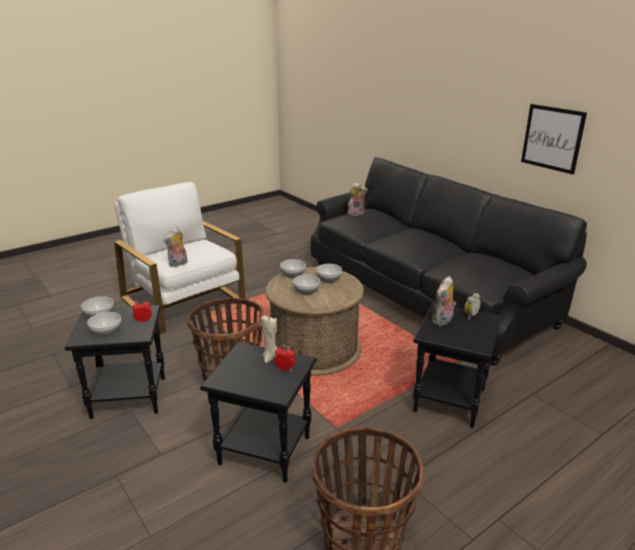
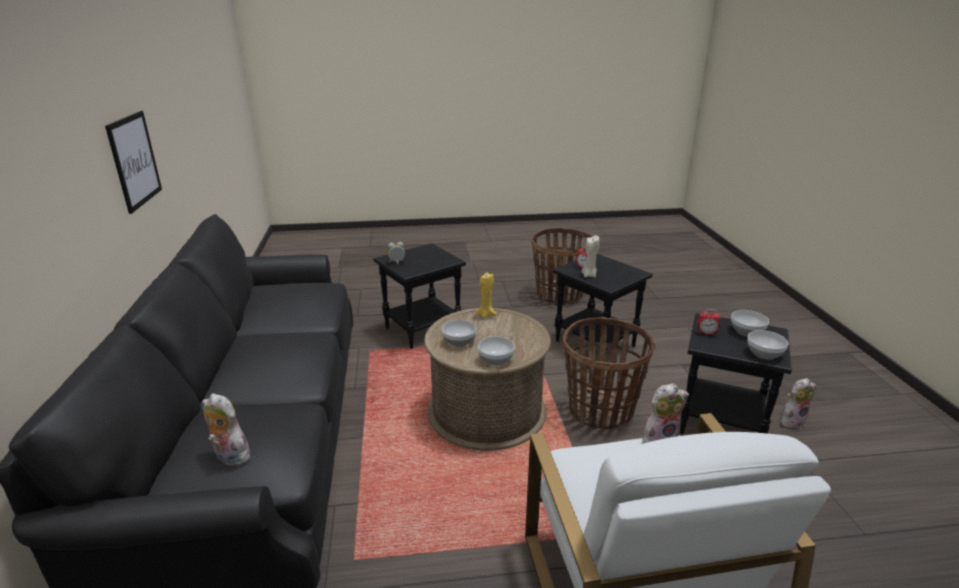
camera: 150 degrees left, 0 degrees up
(306, 291) = (501, 334): bowl -> none
(332, 301) = (486, 314): none -> yellow candle
(443, 321) = (424, 265): plush toy -> plush toy (791, 421)

